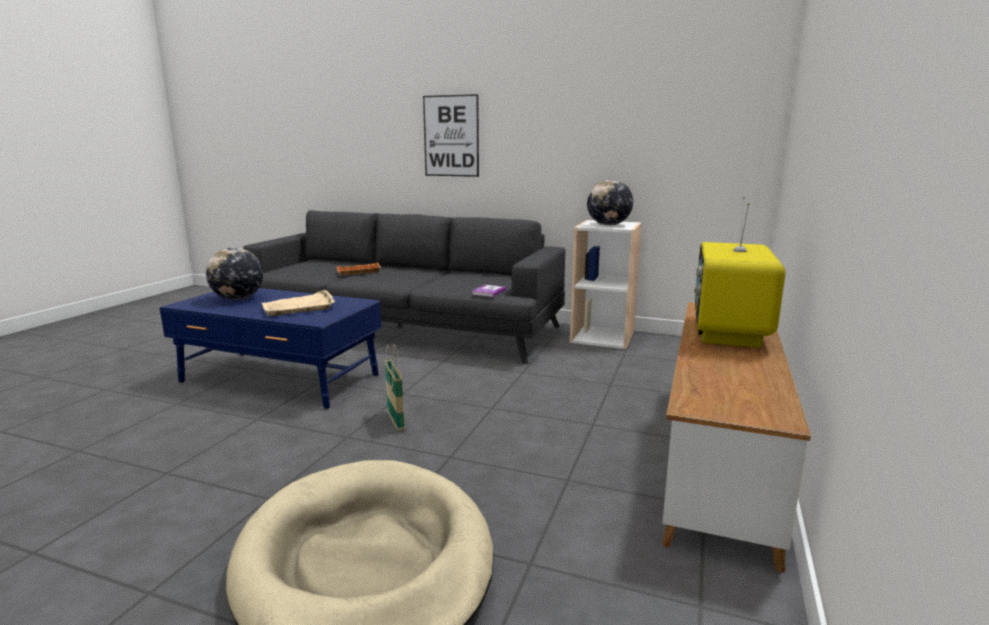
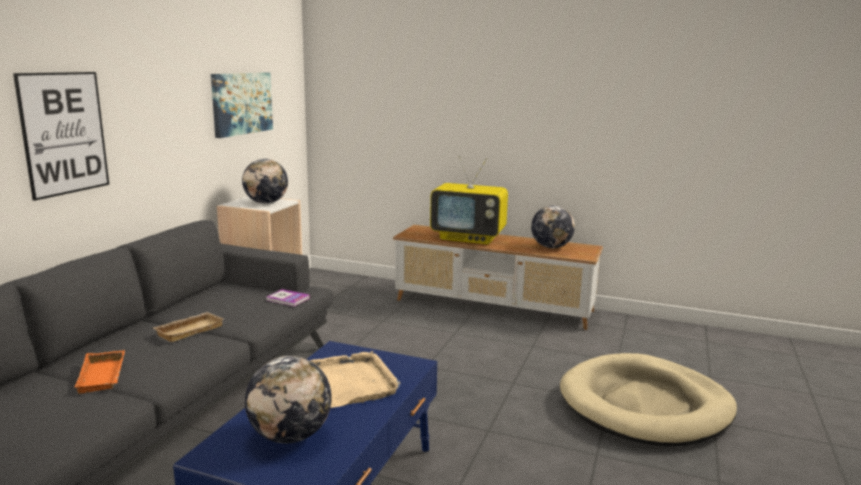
camera: 90 degrees left, 0 degrees up
(395, 421) = (454, 408): basket -> none
(424, 278) = (189, 330): none -> beige tray
(646, 125) = (241, 103): none -> picture
(736, 383) = (551, 247): none -> globe

